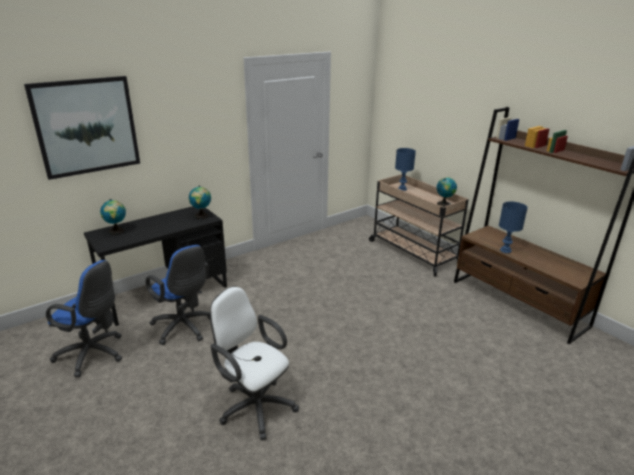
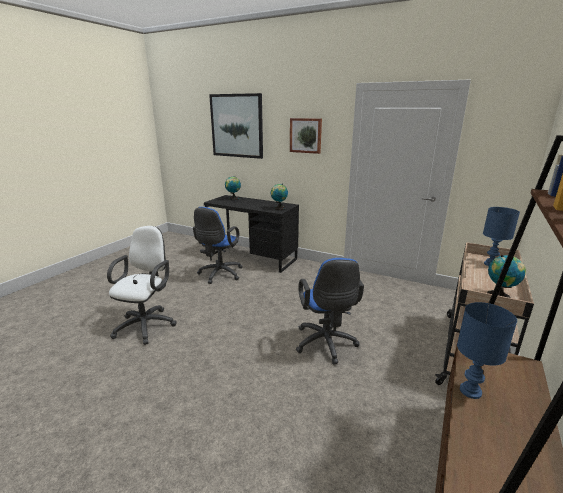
camera: 65 degrees right, 5 degrees down
(94, 355) = (179, 260): blue office chair -> blue office chair (326, 345)
(195, 121) = (305, 135): none -> picture

